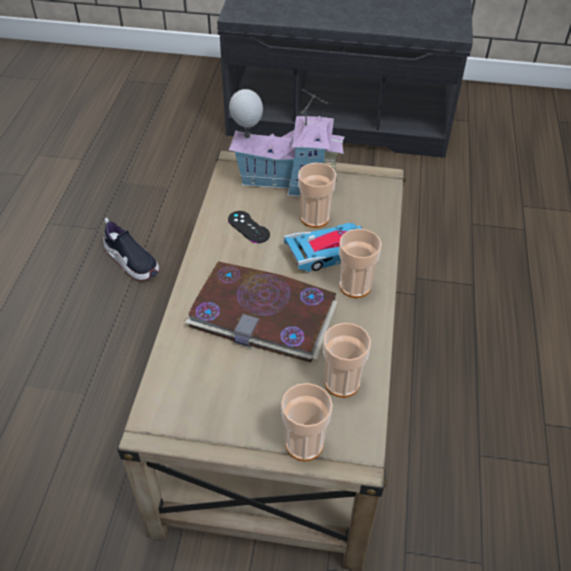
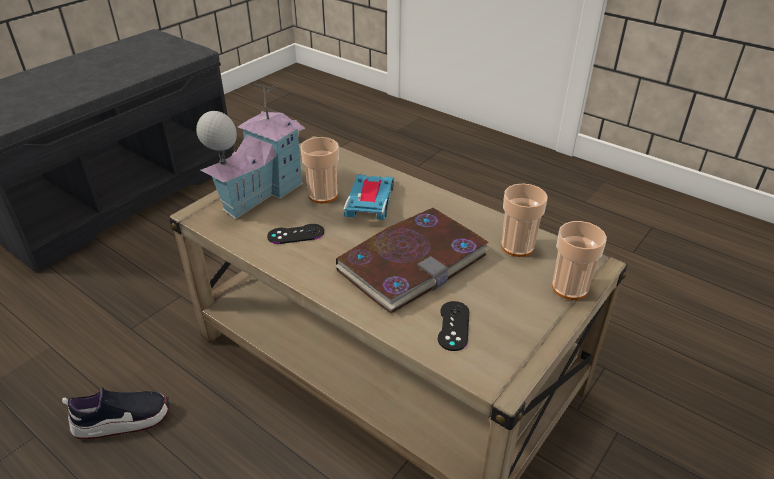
camera: 60 degrees left, 10 degrees down
(199, 373) = (453, 326): none -> black game controller
(355, 286) = (420, 203): cup -> none

